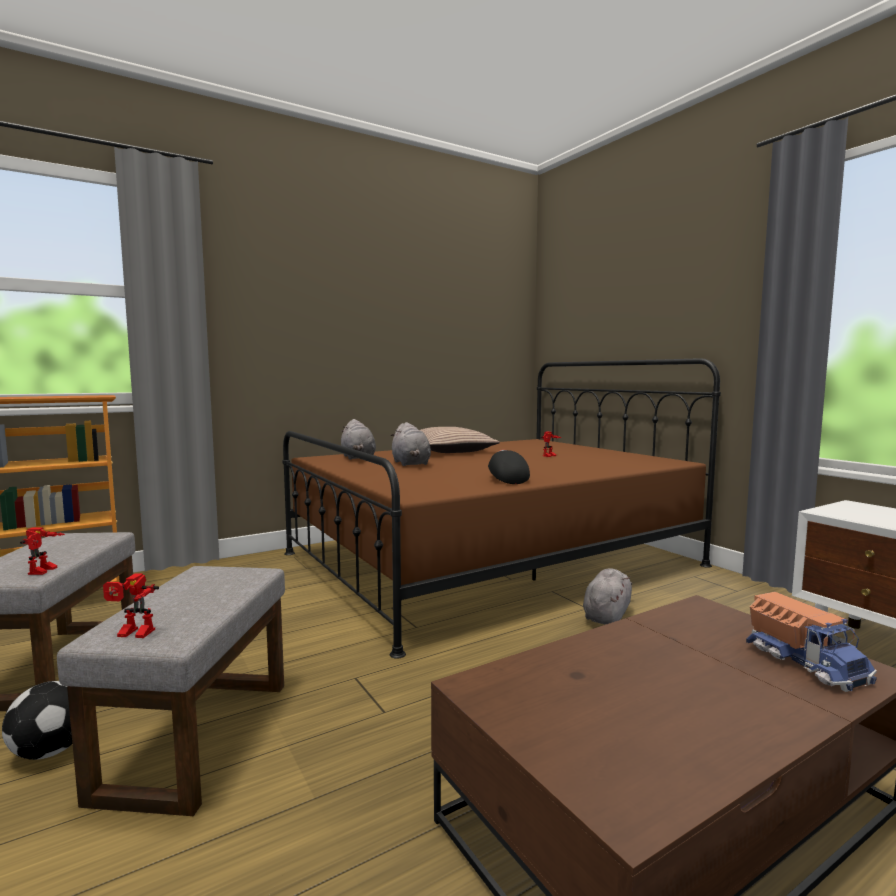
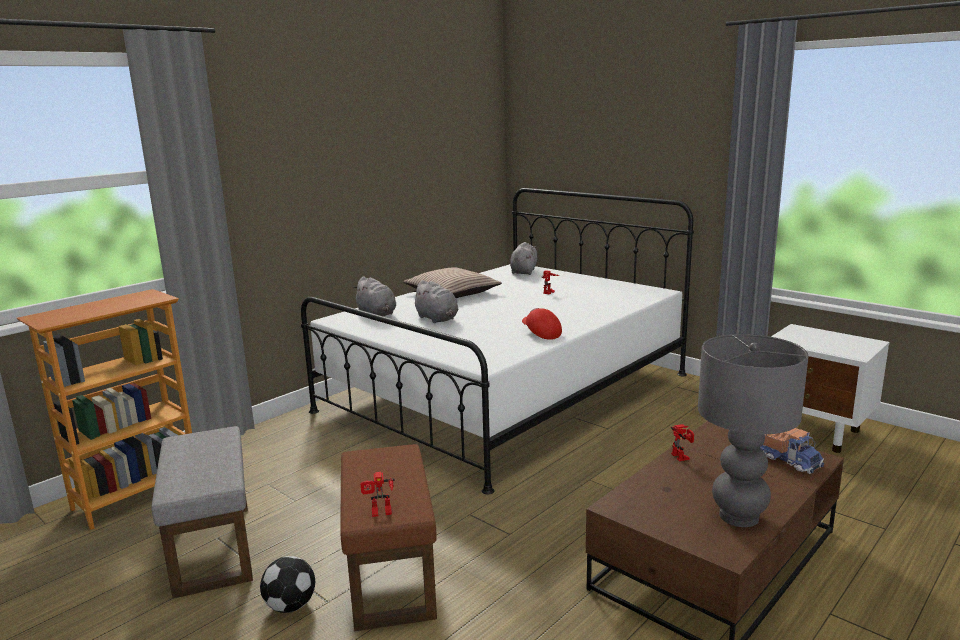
camera: 15 degrees left, 10 degrees up
(44, 571) = (227, 476): toy robot -> toy robot (683, 457)
(197, 735) = (389, 574): grey ottoman -> brown ottoman
(490, 559) = (505, 392): brown bed -> white bed
(506, 479) = (541, 333): black cap -> red cap
(607, 615) = (625, 433): grey plush toy -> grey plush toy (524, 271)
(683, 743) = (739, 517): none -> grey table lamp

